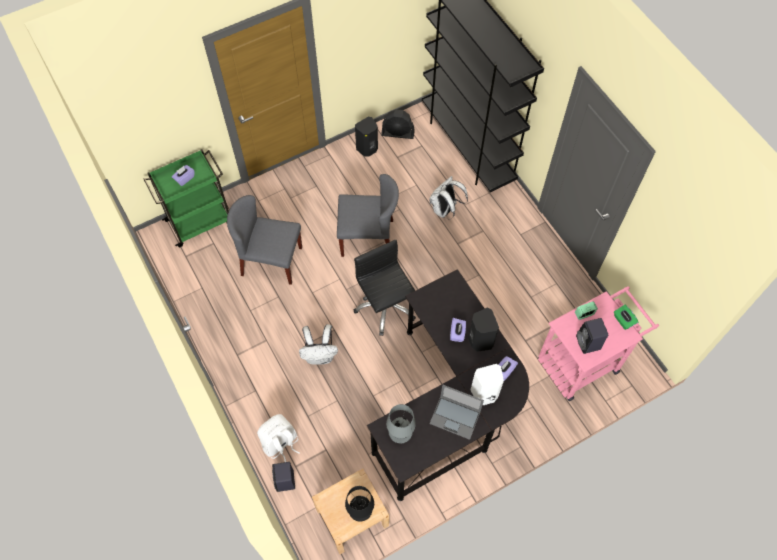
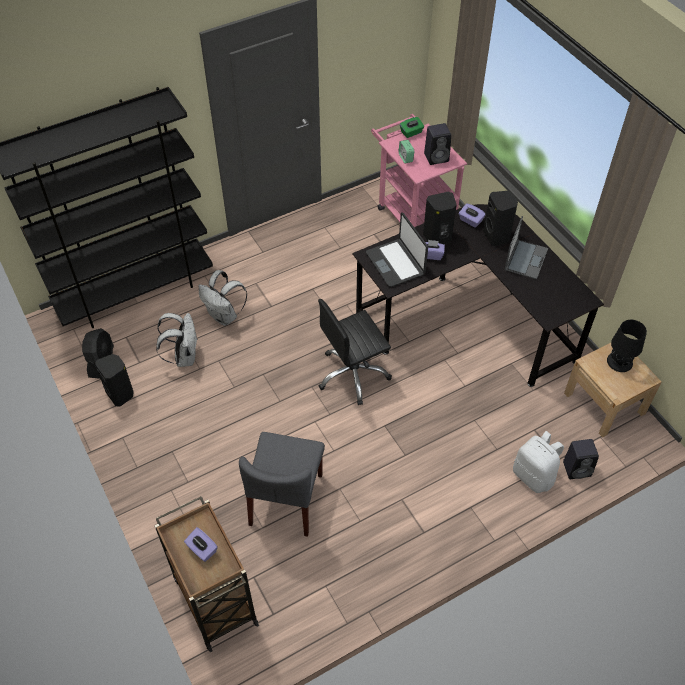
camera: 90 degrees left, 10 degrees down
(200, 221) = (214, 599): green cart -> brown cart
(320, 356) = (419, 439): white backpack -> white backpack (184, 356)
(368, 238) = (257, 392): grey chair -> none
(400, 431) = (548, 303): grey table lamp -> none
(446, 303) = (396, 263): none -> laptop
(485, 394) = (497, 236): white speaker -> black speaker

